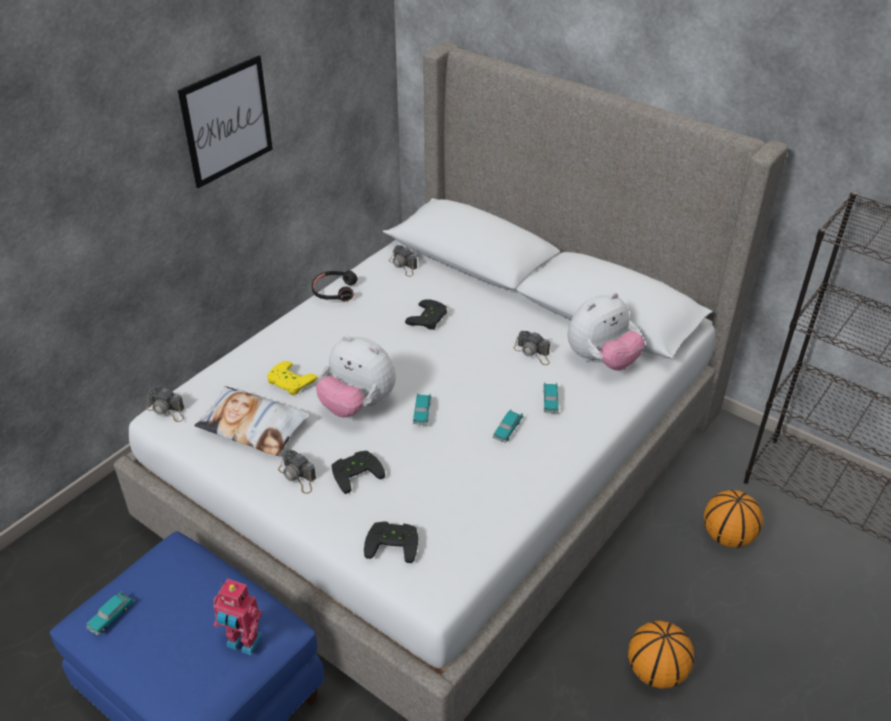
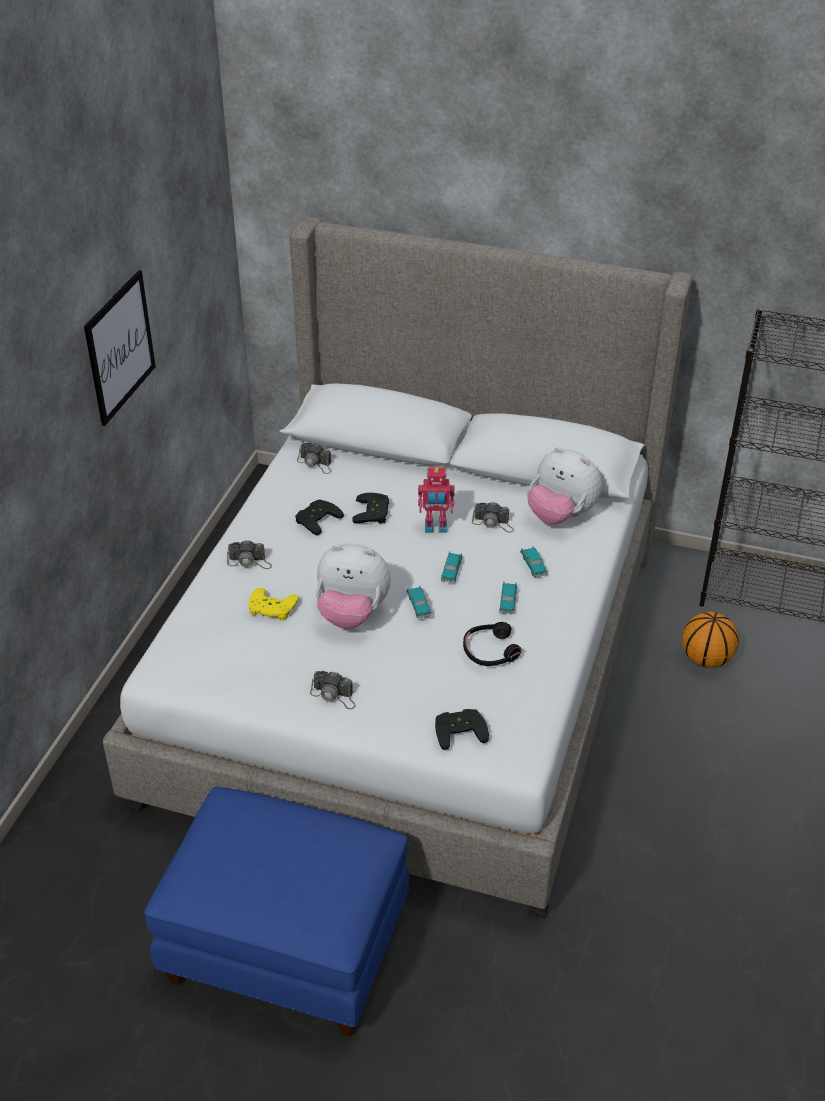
camera: 20 degrees left, 0 degrees up
(111, 616) = (209, 876): toy car -> toy car (451, 570)
(167, 410) = (159, 667): camera -> camera (249, 562)
(243, 643) = (353, 861): toy robot -> toy robot (435, 527)
(253, 426) = (260, 660): pillow -> none
(334, 291) = (259, 506): black headphones -> black headphones (490, 651)
(355, 472) = (387, 677): black game controller -> black game controller (316, 518)
(601, 360) = (561, 515): plush toy -> plush toy turned 90 degrees clockwise
(657, 672) = (695, 795): basketball -> none

